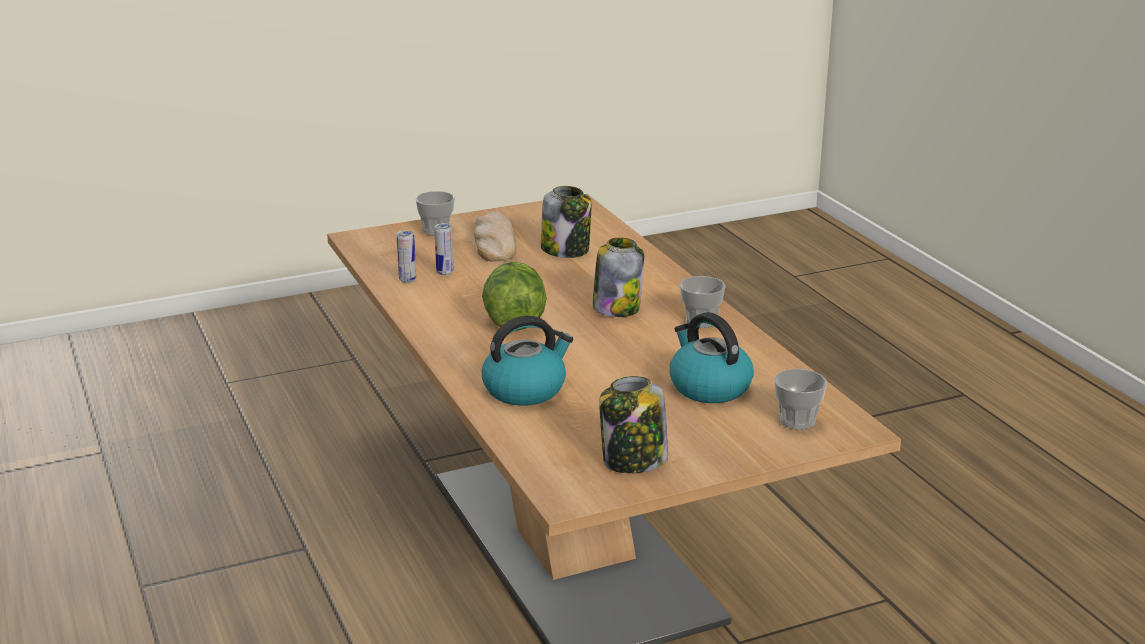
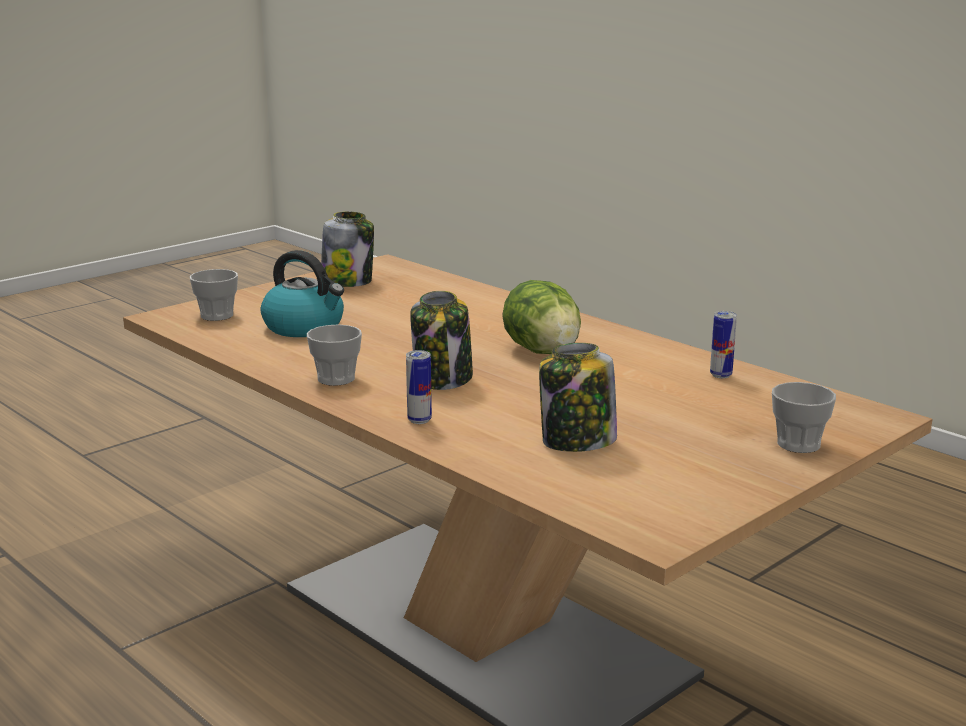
camera: 160 degrees right, 5 degrees down
(445, 272) = (692, 389): can -> can (419, 420)
(494, 242) = (690, 438): bread -> none
(525, 389) = (472, 307): kettle -> none

